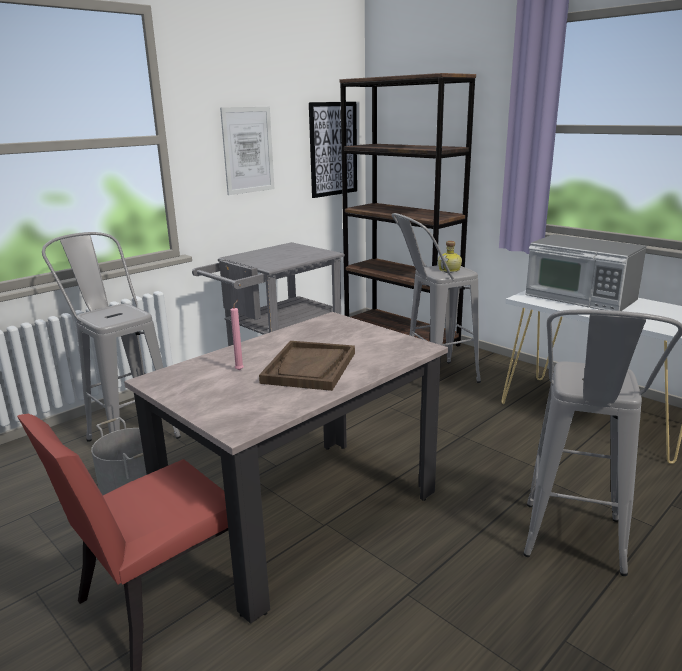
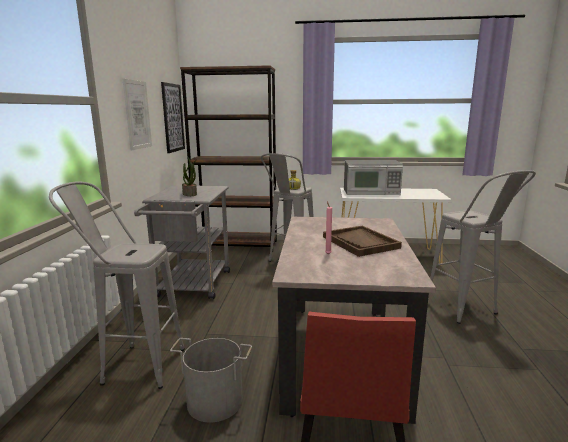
camera: 40 degrees left, 5 degrees down
(275, 258) = (190, 194): none -> potted plant

